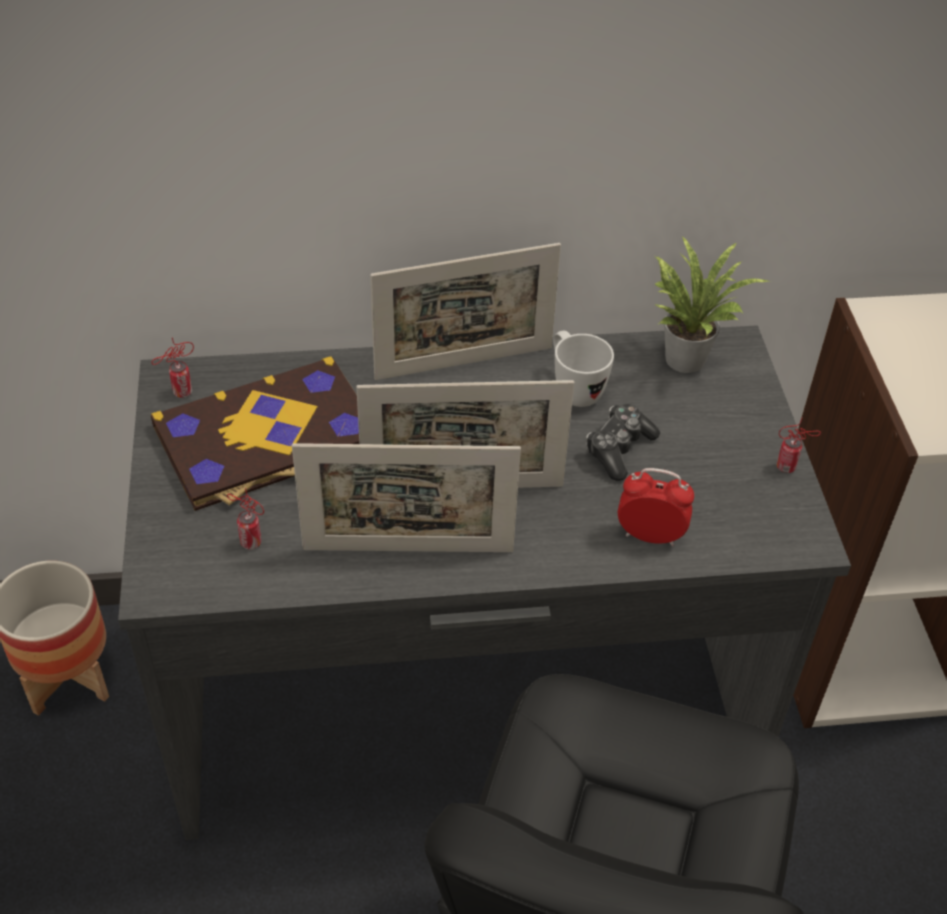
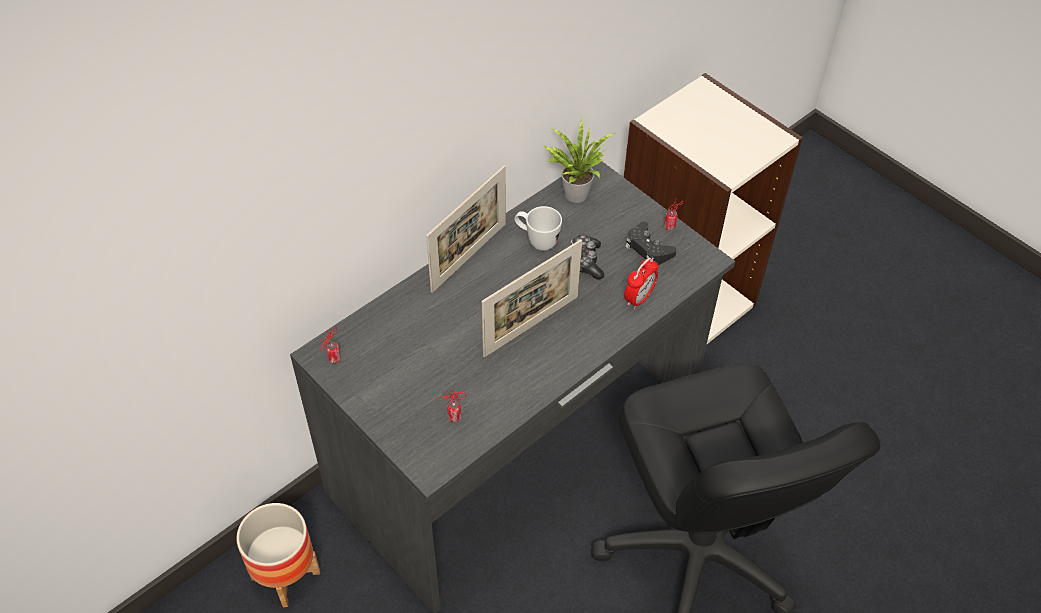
camera: 35 degrees left, 5 degrees up
(268, 438) = (407, 357): book -> none
(408, 550) = (534, 373): picture frame -> none
(650, 536) = (639, 298): alarm clock -> alarm clock turned 150 degrees clockwise
(725, 479) = (648, 249): none -> black game controller

